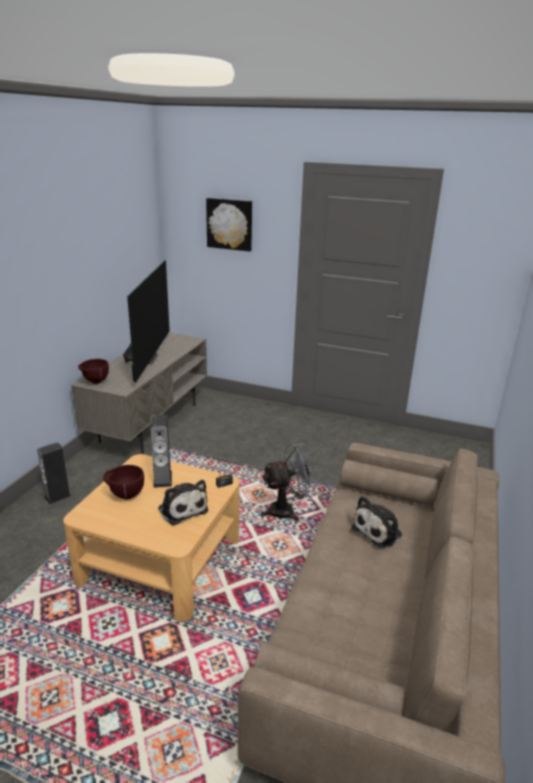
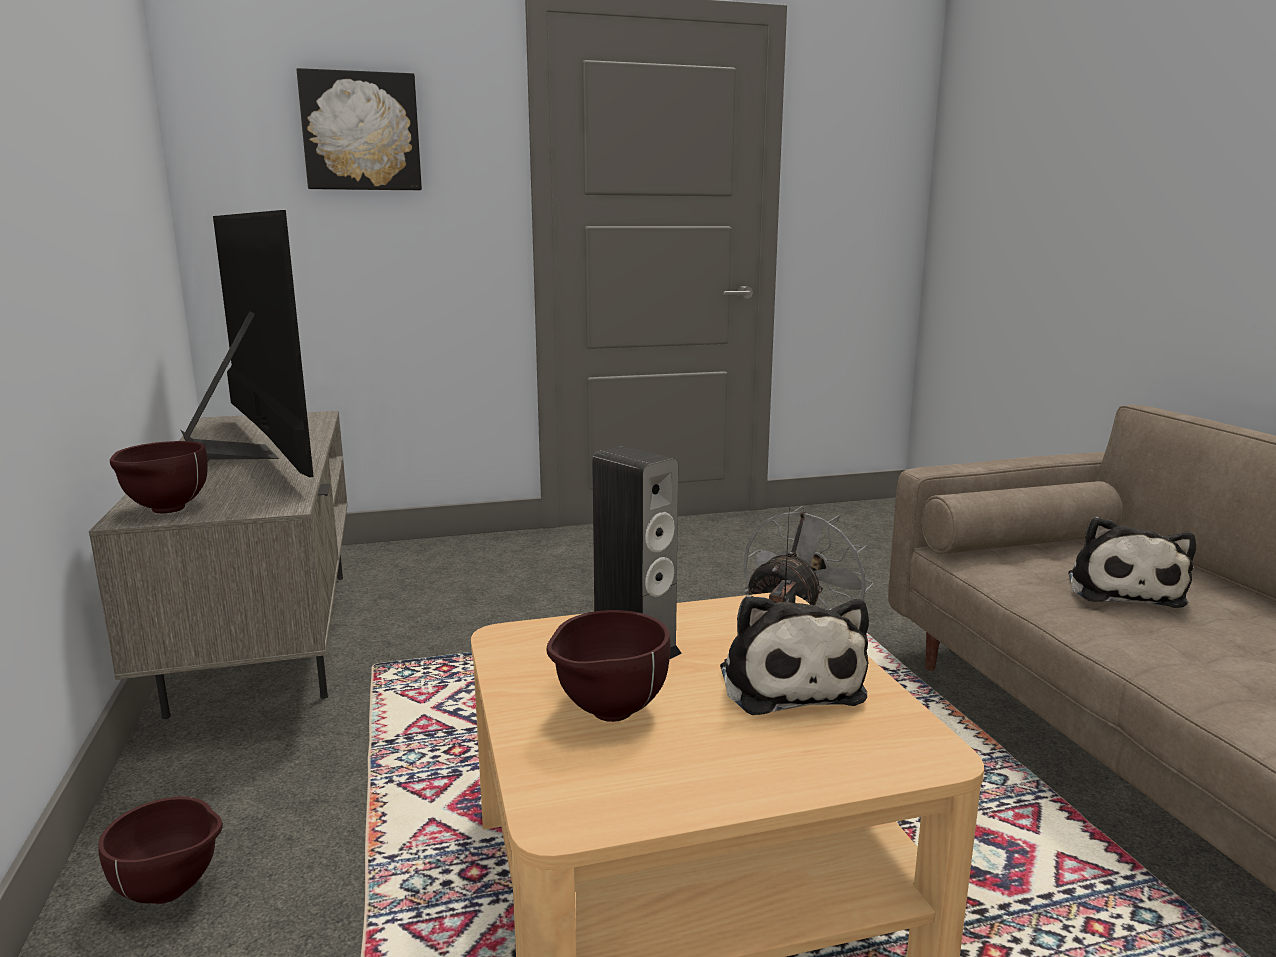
camera: 35 degrees left, 10 degrees down
(57, 496) = (173, 892): speaker -> brown bowl
(182, 508) = (788, 682): plush toy -> plush toy turned 60 degrees clockwise

